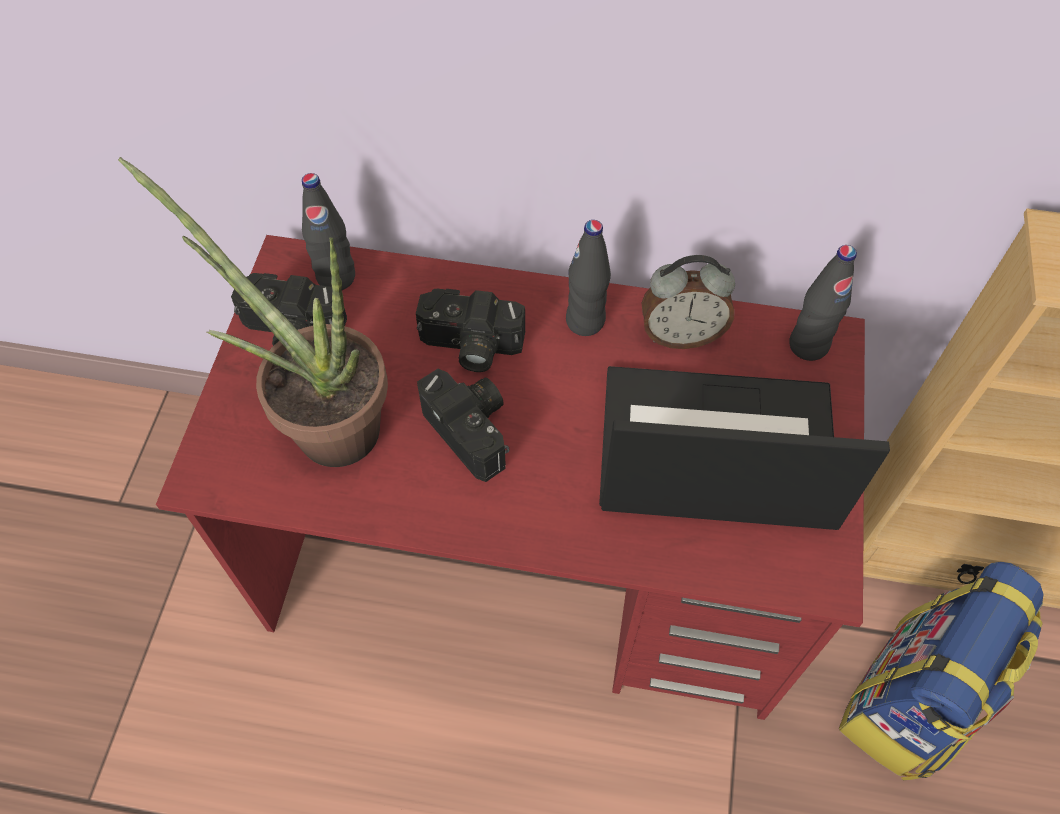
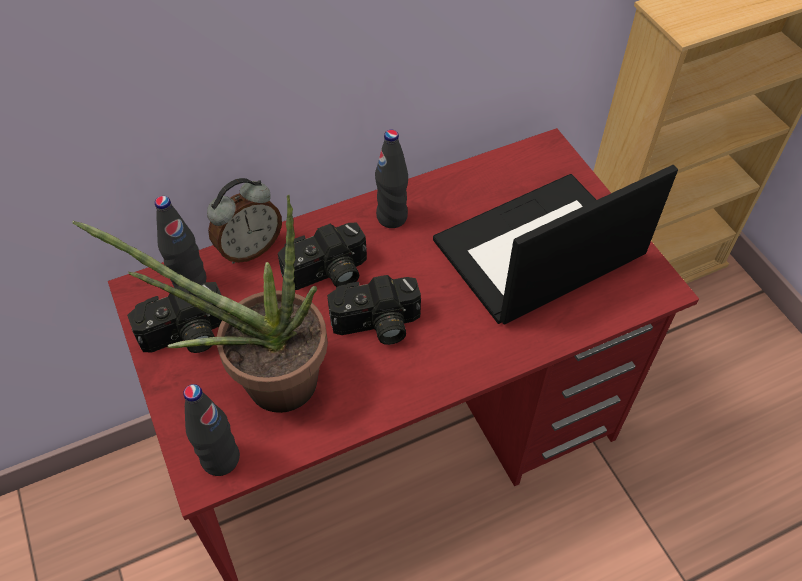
camera: 35 degrees left, 5 degrees down
(473, 430) = (377, 325): camera -> camera turned 150 degrees clockwise
(681, 334) = (459, 193): alarm clock -> alarm clock (250, 248)
(808, 345) = (539, 159): black bottle -> black bottle (220, 459)
(909, 704) = (685, 376): backpack -> none

